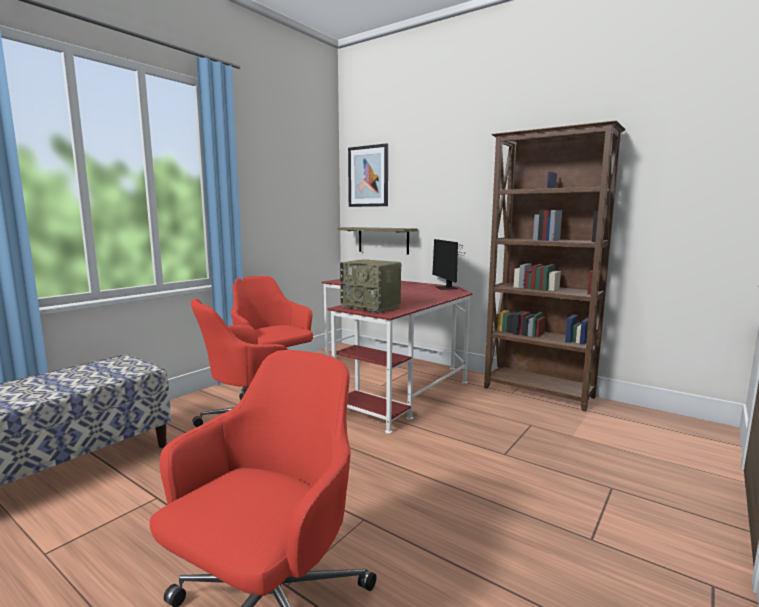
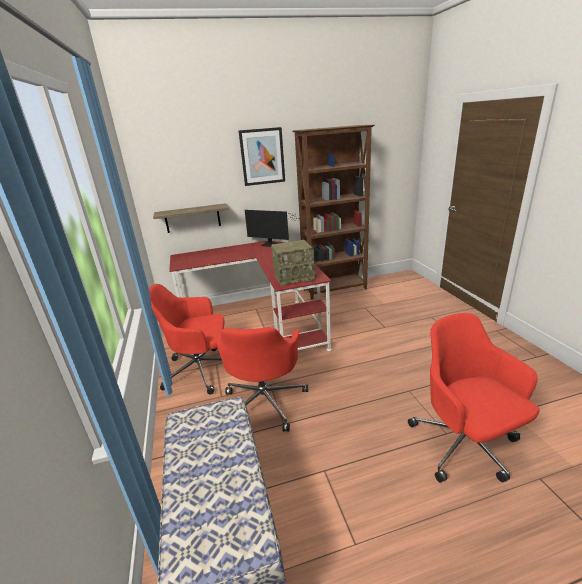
camera: 50 degrees left, 15 degrees up
(368, 176) = (164, 162): picture -> picture (262, 156)

